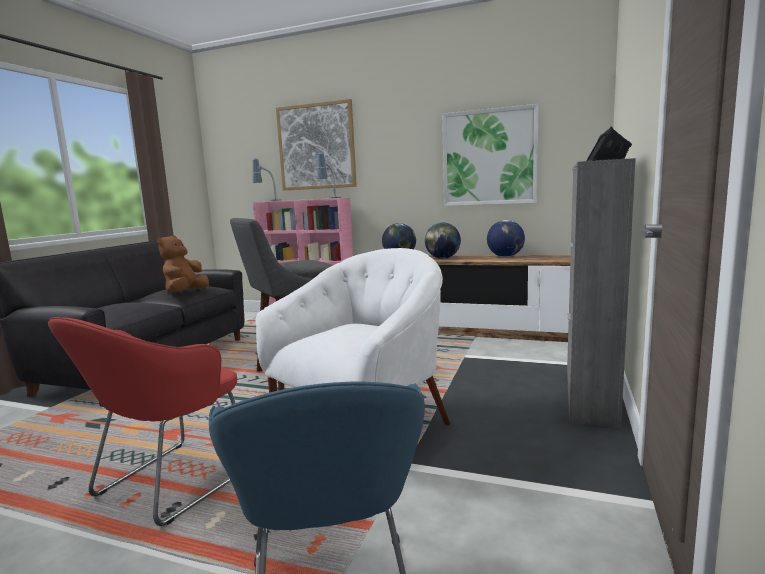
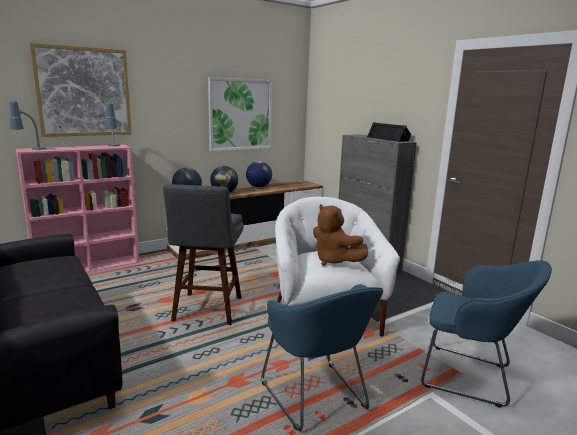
camera: 55 degrees left, 5 degrees up
(168, 485) = (316, 398): red armchair -> blue armchair
(185, 293) = (63, 270): brown plush toy -> brown plush toy (334, 261)

